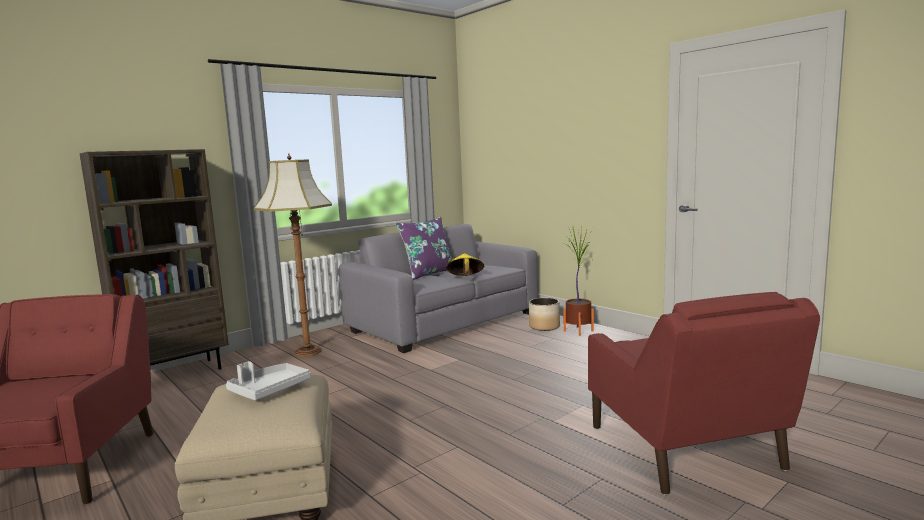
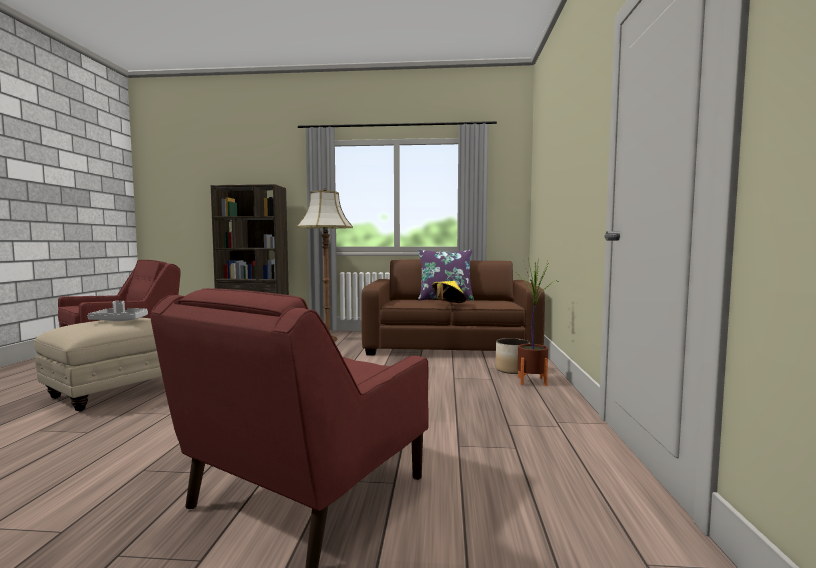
camera: 45 degrees right, 5 degrees down
(444, 321) = (450, 345): grey sofa -> brown sofa

